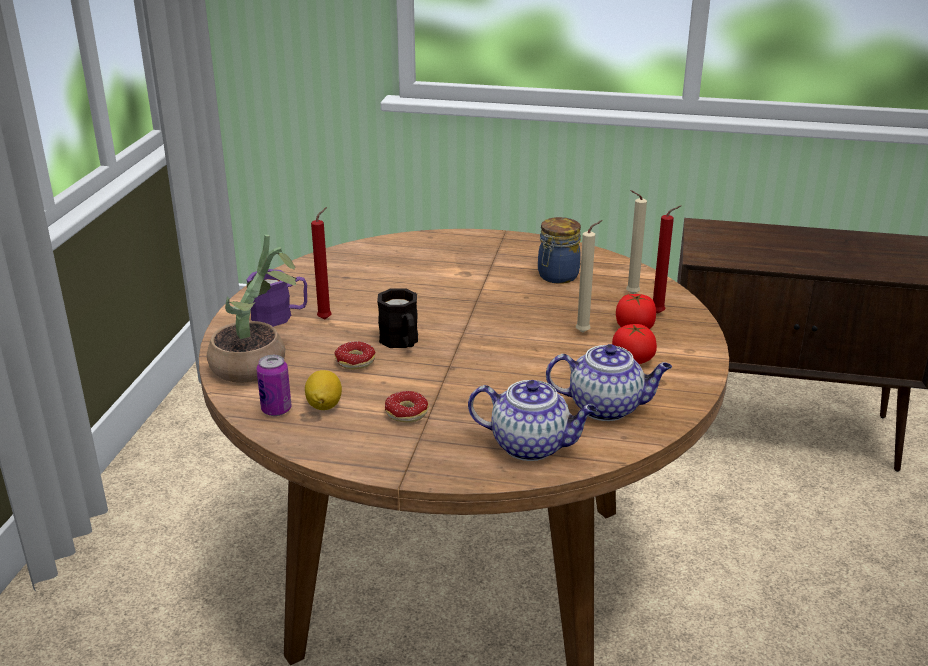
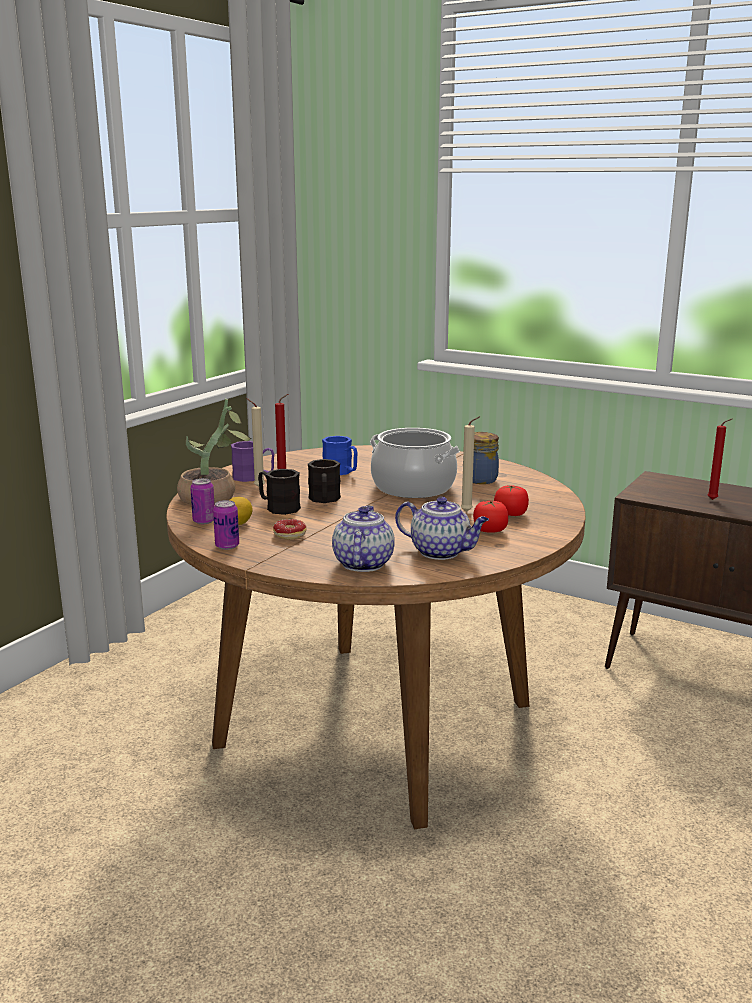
camera: 20 degrees right, 10 degrees down
(342, 450) = (227, 546): none -> can
(353, 366) = (278, 507): donut -> black mug
(386, 289) = (341, 472): none -> blue mug
(491, 302) = (413, 487): none -> cooking pot
(531, 446) = (362, 563): teapot -> teapot turned 120 degrees counterclockwise
(630, 294) = (528, 496): beige candle -> beige candle (257, 487)
(660, 313) = (541, 509): red candle -> red candle (714, 500)

